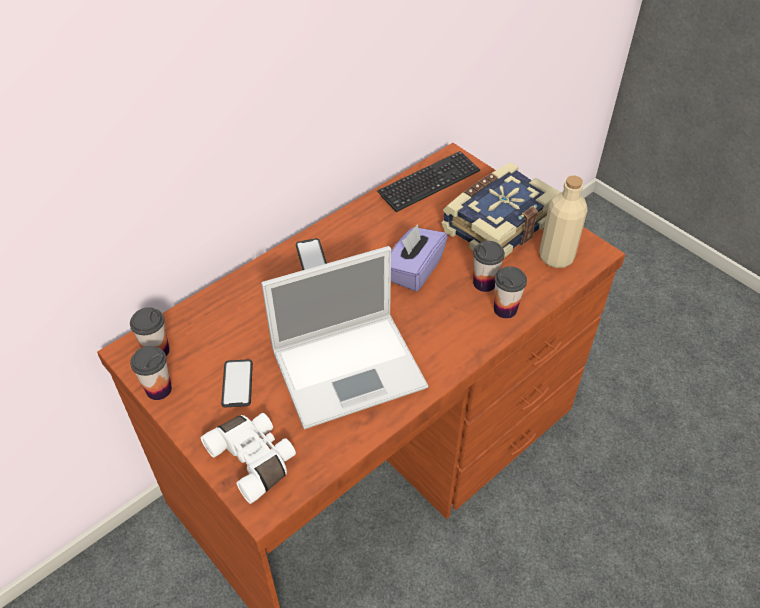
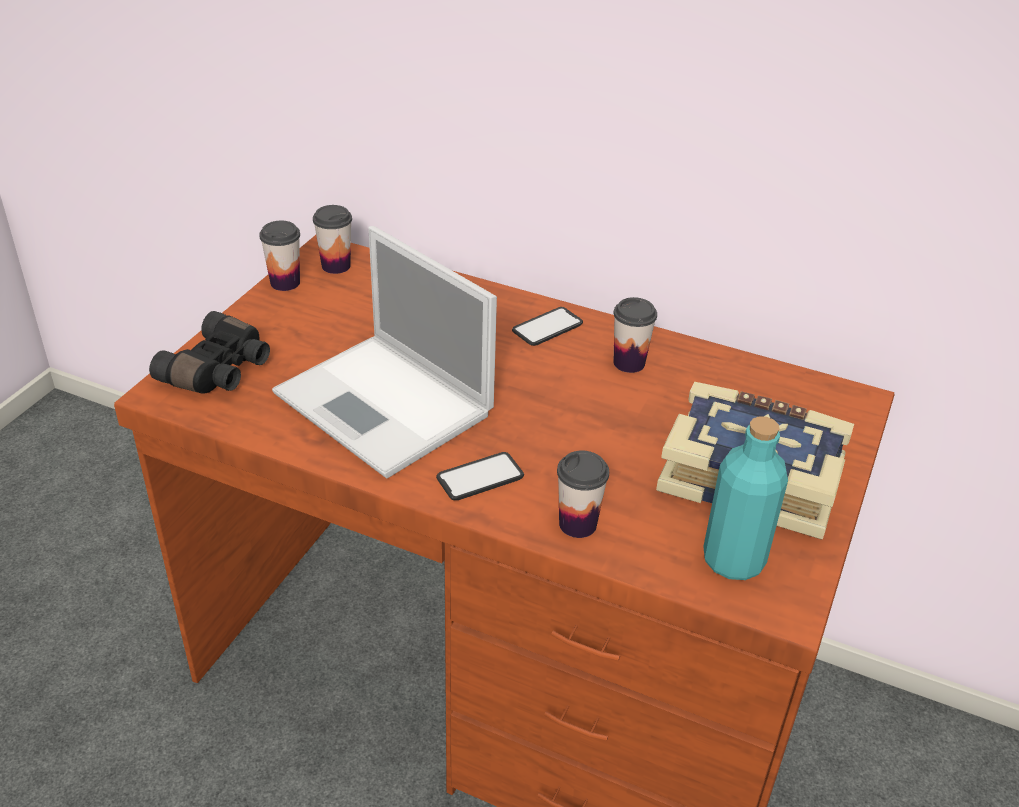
camera: 65 degrees right, 10 degrees down
(237, 383) = (318, 329): phone -> phone (480, 477)
(255, 459) = (219, 370): white binoculars -> black binoculars
(414, 270) = (589, 417): purple tissue box -> none
(429, 183) = (778, 389): keyboard -> none
(484, 283) = (615, 491): cup -> cup (629, 363)
(556, 257) = (733, 560): beige bottle -> turquoise bottle

